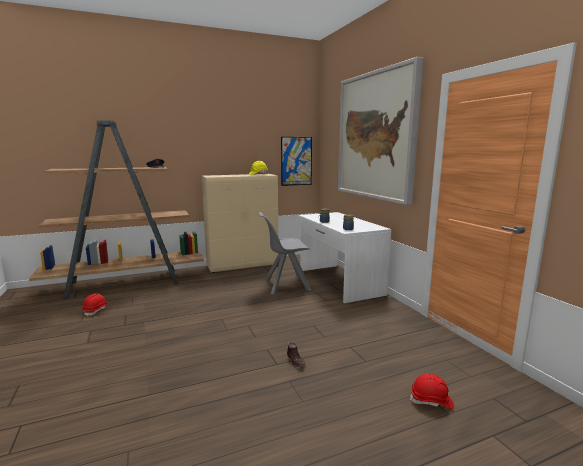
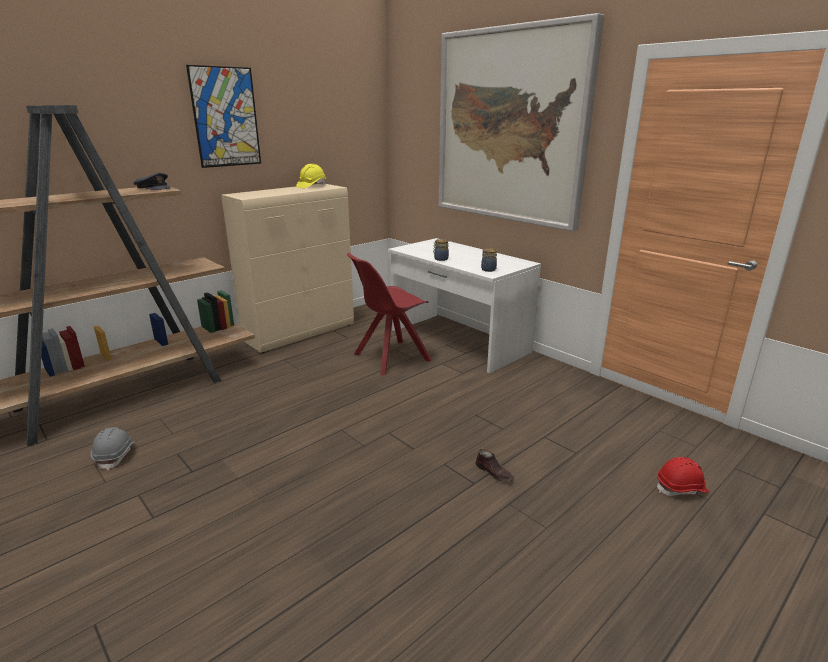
camera: 20 degrees left, 10 degrees up
(96, 310) = (115, 455): red hard hat -> grey hard hat
(285, 285) = (390, 358): grey chair -> red chair
(296, 161) = (360, 160): picture -> picture (225, 117)

